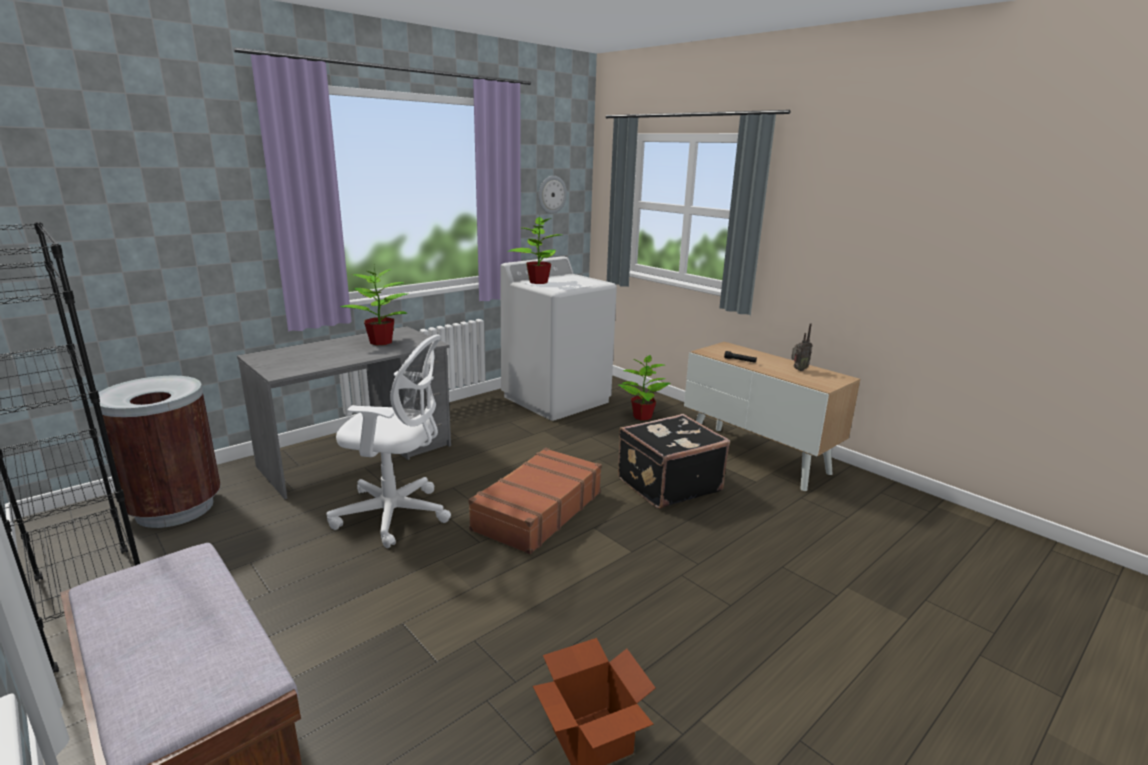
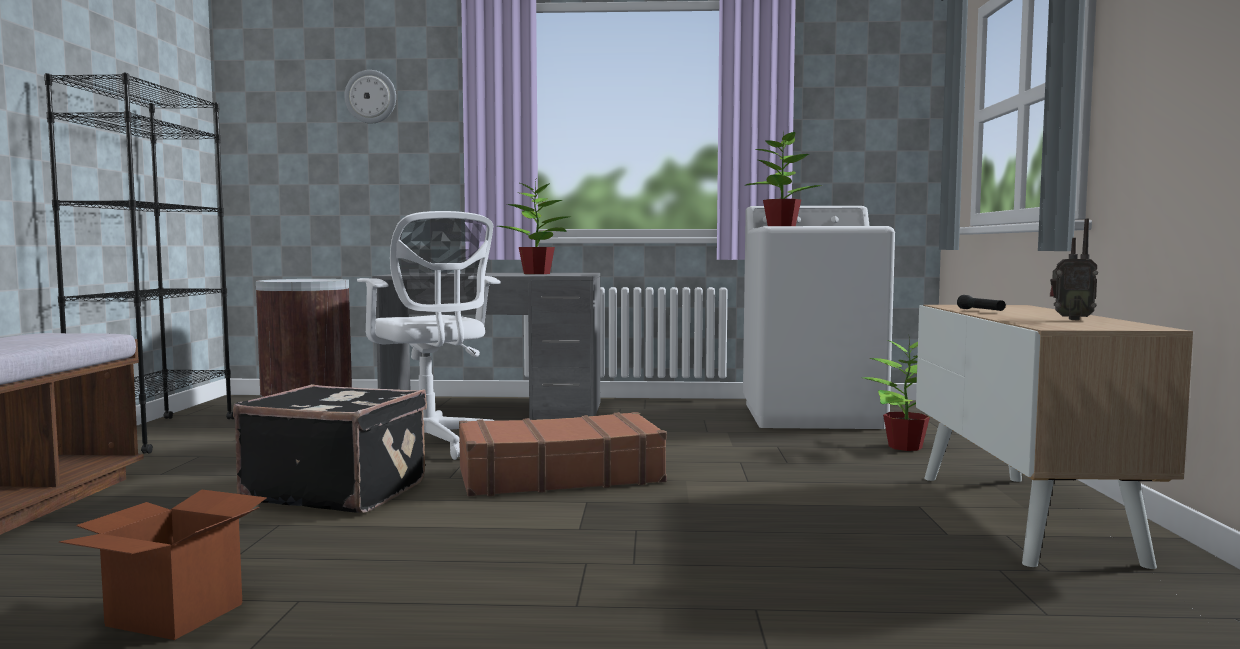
camera: 45 degrees right, 15 degrees down
(551, 194) = (861, 122): wall clock -> wall clock (371, 97)
(667, 484) = (781, 499): black suitcase -> black suitcase (337, 491)

